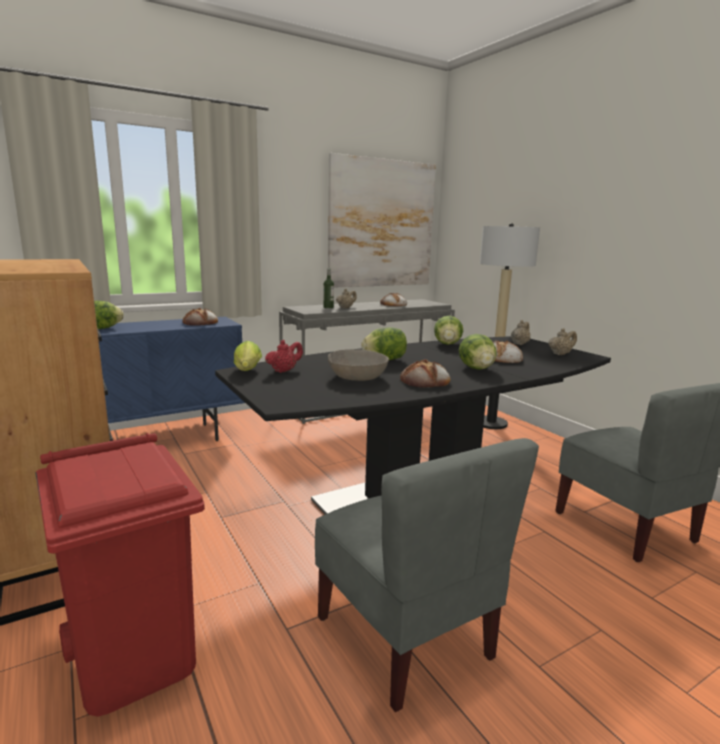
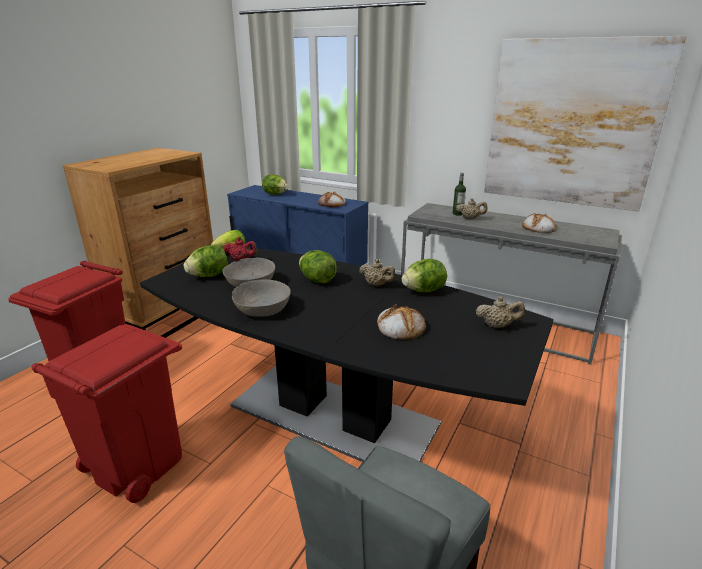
camera: 60 degrees right, 10 degrees up
(406, 637) = (137, 465): grey chair -> red trash can
(425, 381) = (263, 309): bread -> grey bowl
(477, 369) = (335, 322): lettuce -> lettuce (209, 275)
(491, 423) = (560, 416): floor lamp -> none
(560, 354) = (481, 359): beige teapot -> beige teapot (377, 285)

